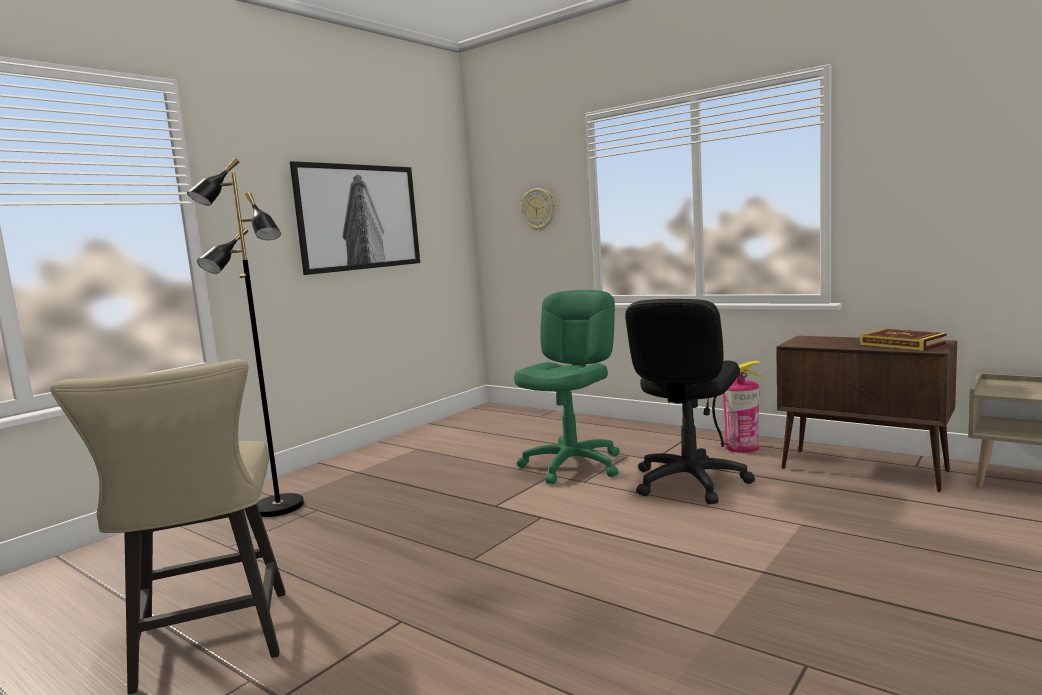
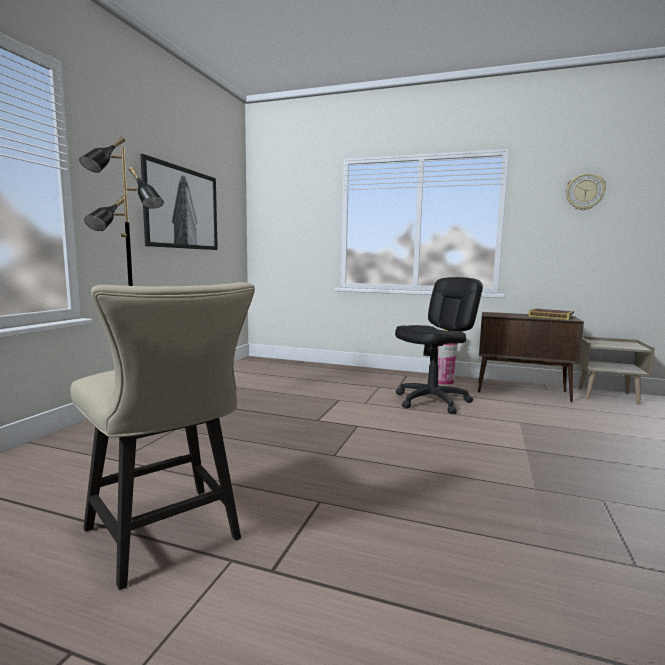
camera: 20 degrees left, 0 degrees up
(538, 209) = (302, 221): wall clock -> wall clock (584, 192)
(572, 465) = (348, 393): green office chair -> none
(689, 482) = (432, 401): black office chair -> black office chair turned 135 degrees counterclockwise

